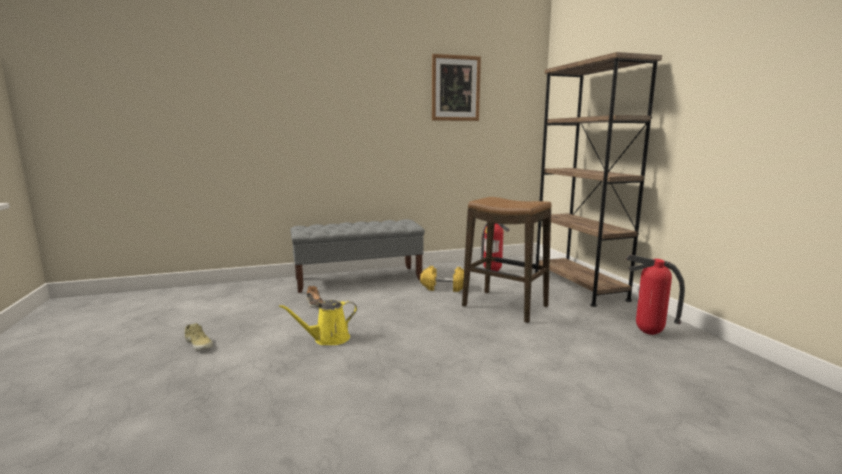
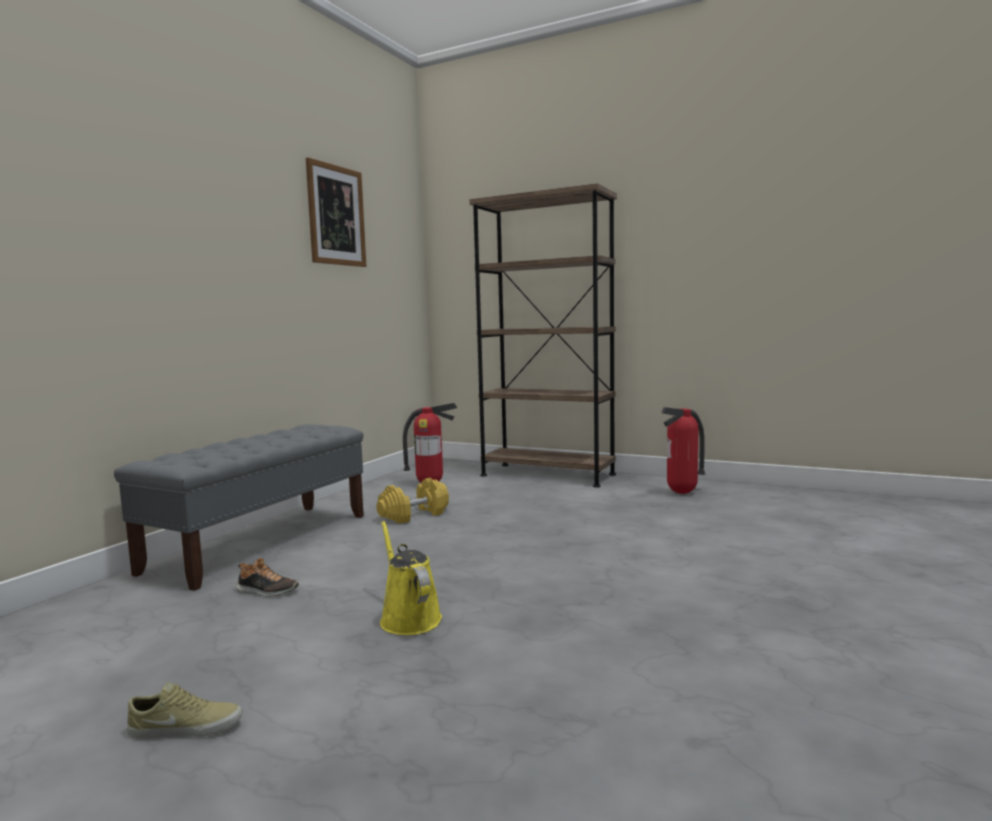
camera: 45 degrees left, 5 degrees down
(328, 339) = (408, 618): yellow watering can -> yellow watering can turned 135 degrees clockwise
(505, 306) = (525, 511): stool -> none

